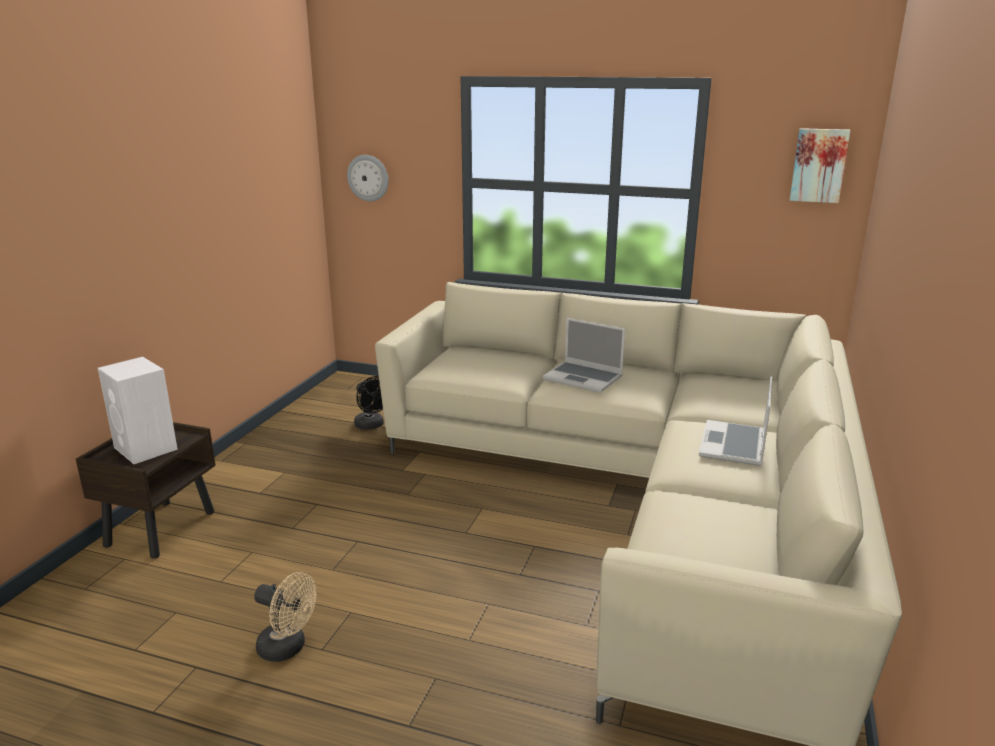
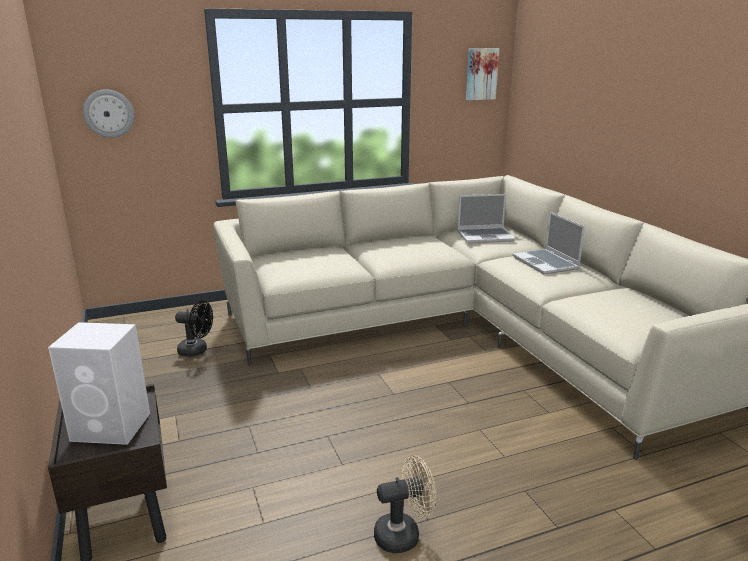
camera: 40 degrees left, 0 degrees up
(584, 378) = (395, 251): laptop -> laptop (485, 236)

